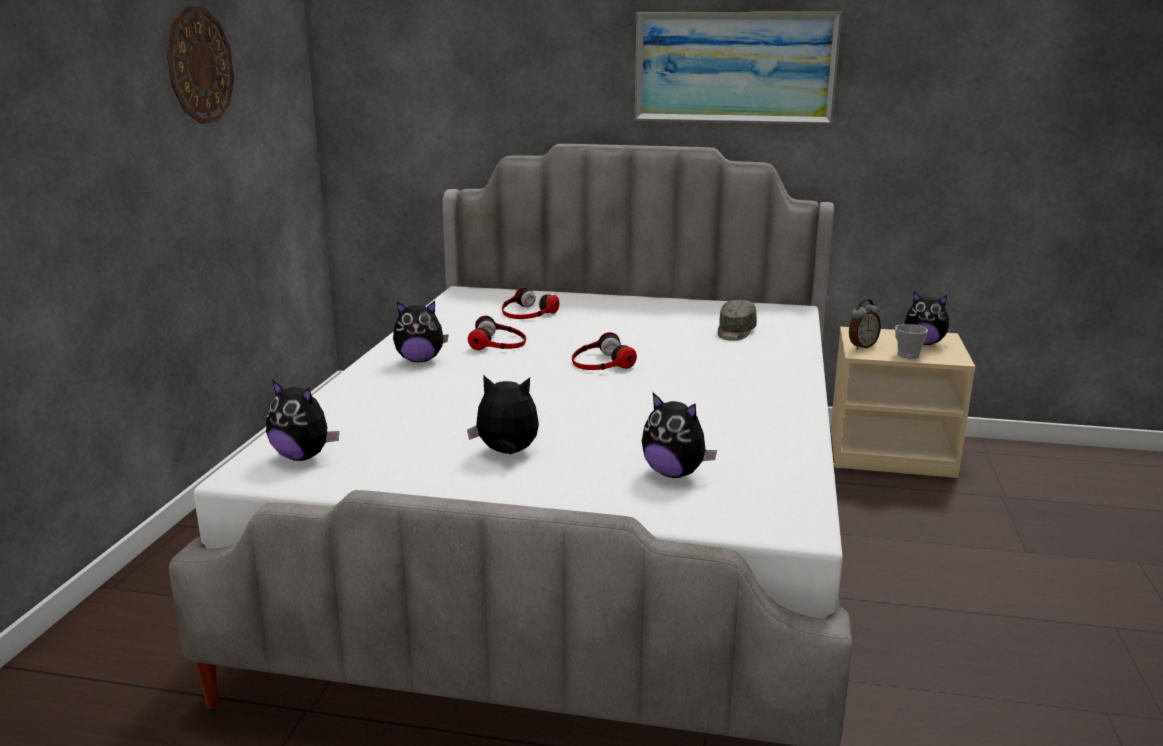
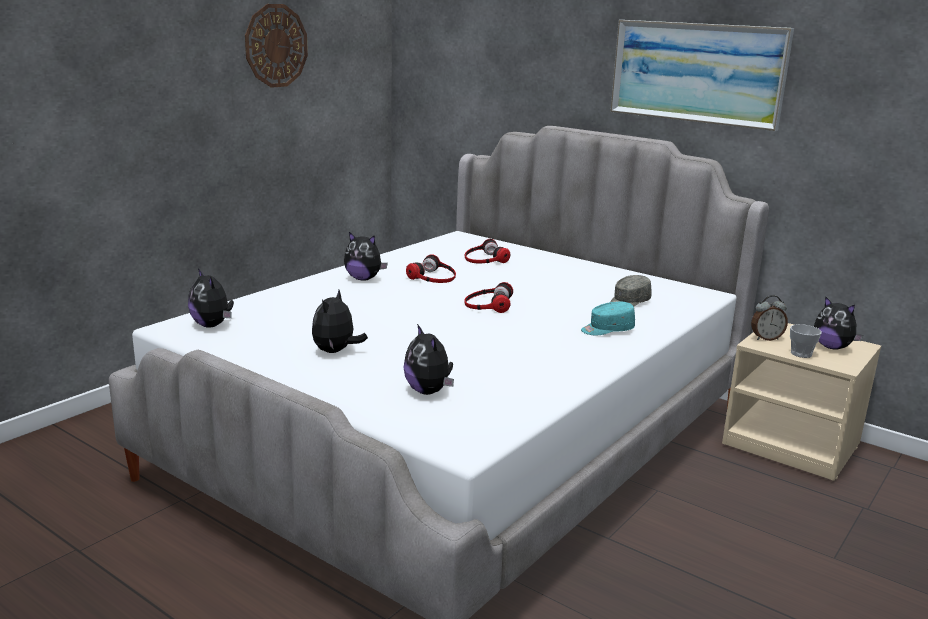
camera: 25 degrees right, 0 degrees up
(507, 453) = (336, 351): plush toy -> plush toy turned 105 degrees counterclockwise
(755, 365) = (607, 330): none -> turquoise cap

